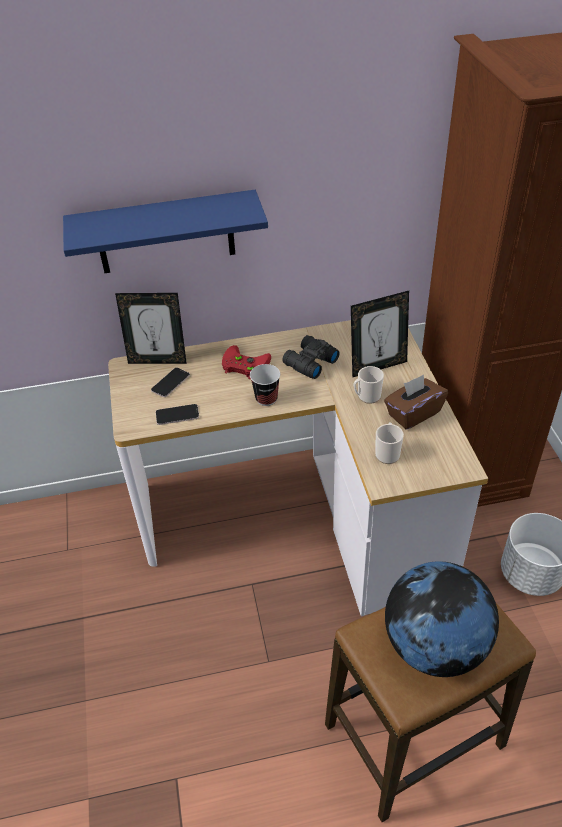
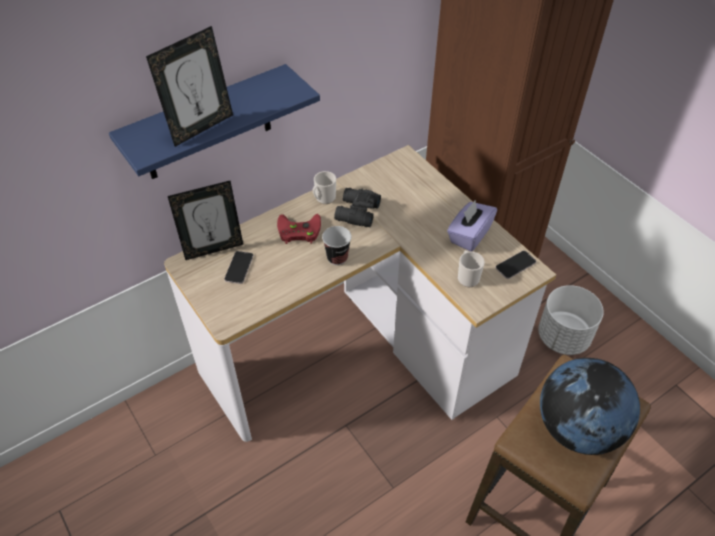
camera: 25 degrees left, 5 degrees up
(177, 415) = (264, 297): phone -> phone (515, 265)
(366, 396) = (423, 231): mug -> mug (323, 198)
(377, 366) = (417, 200): picture frame -> picture frame (201, 127)
(413, 413) = (469, 235): brown tissue box -> purple tissue box

